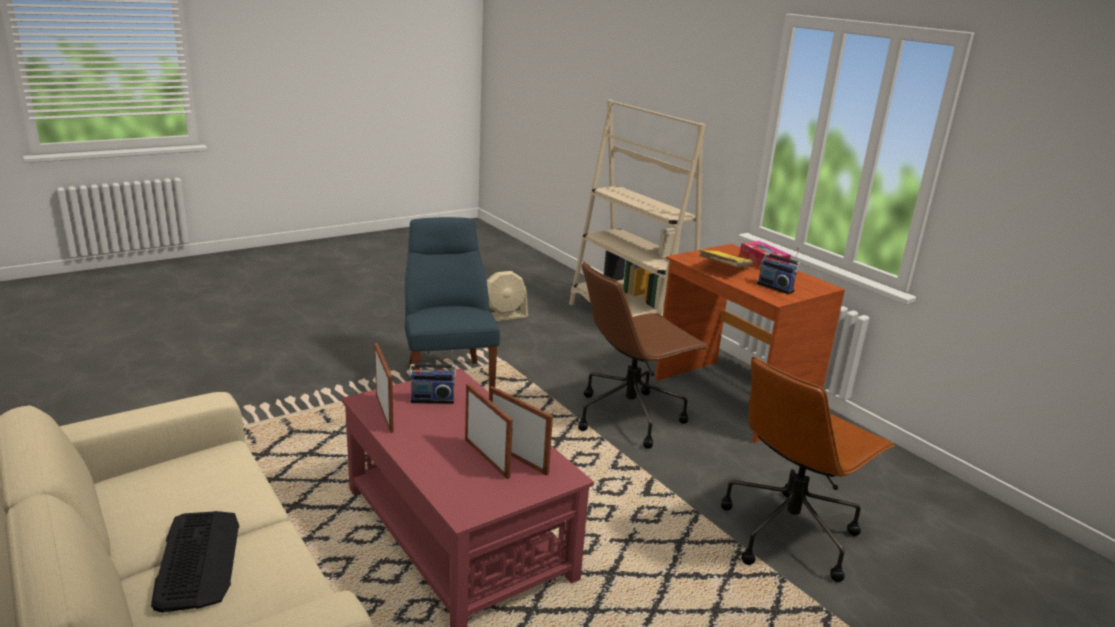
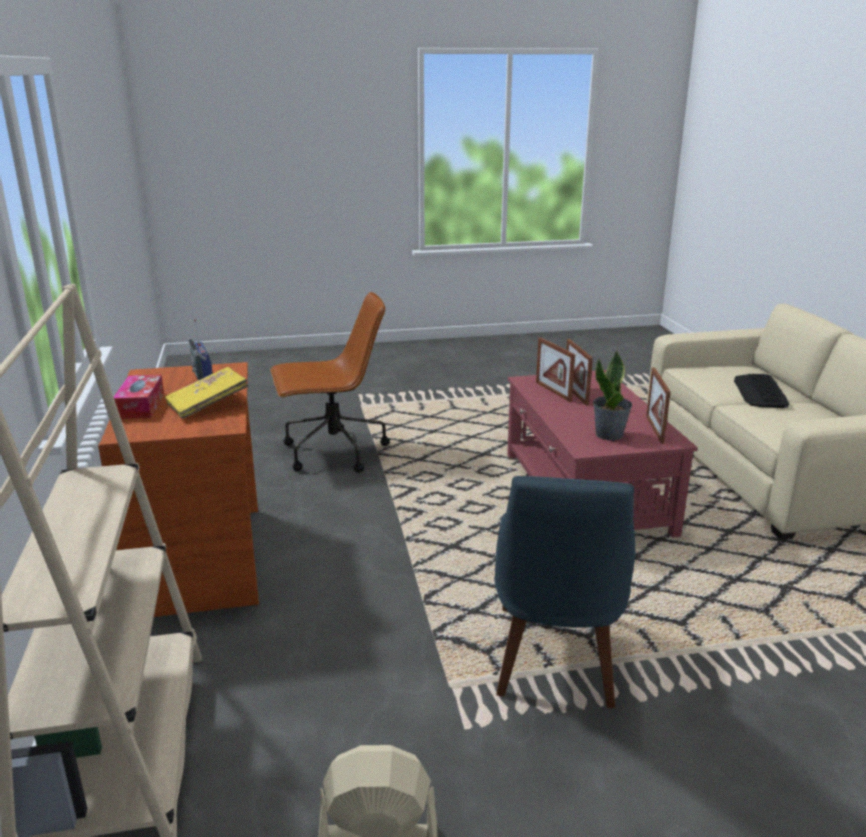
camera: 155 degrees left, 0 degrees up
(432, 398) = (609, 434): radio -> potted plant
(630, 416) = (350, 559): brown office chair -> none

